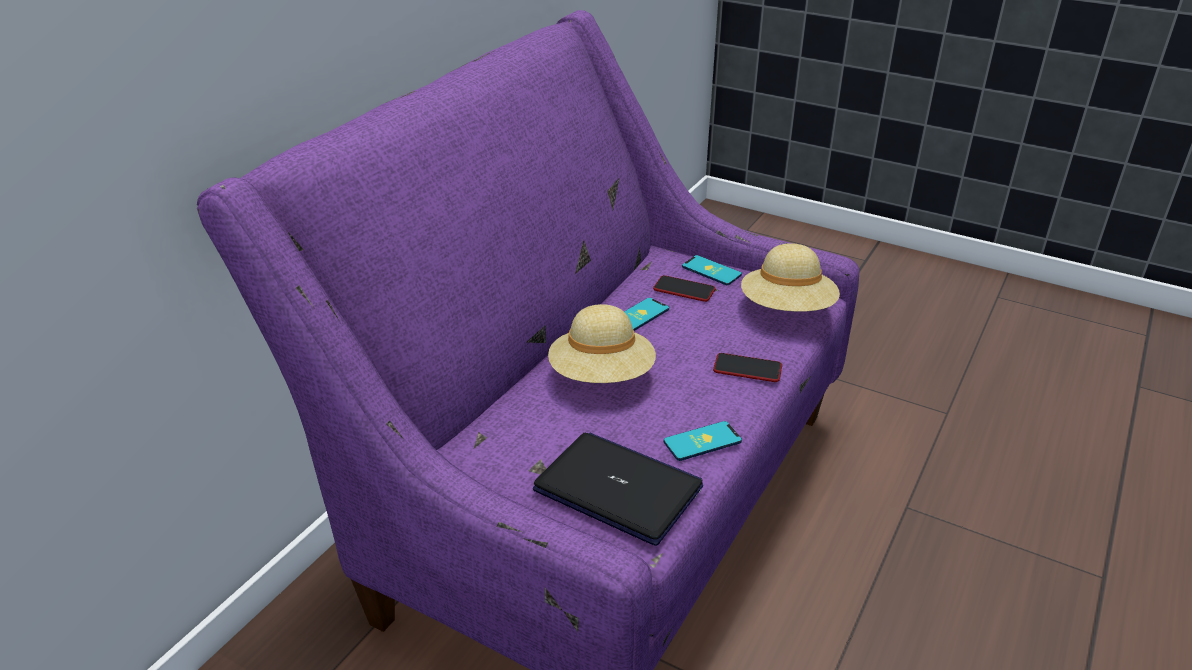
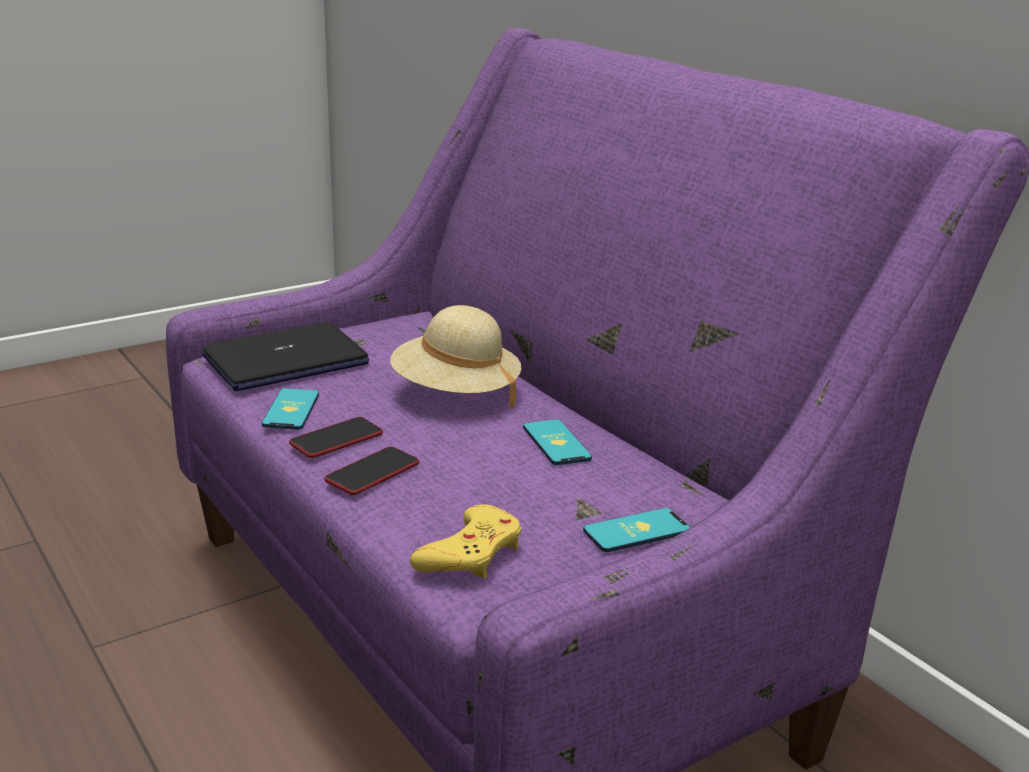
camera: 115 degrees right, 10 degrees down
(684, 290) = (596, 491): phone -> phone (336, 439)
(787, 309) = (471, 553): beige hat -> yellow game controller

